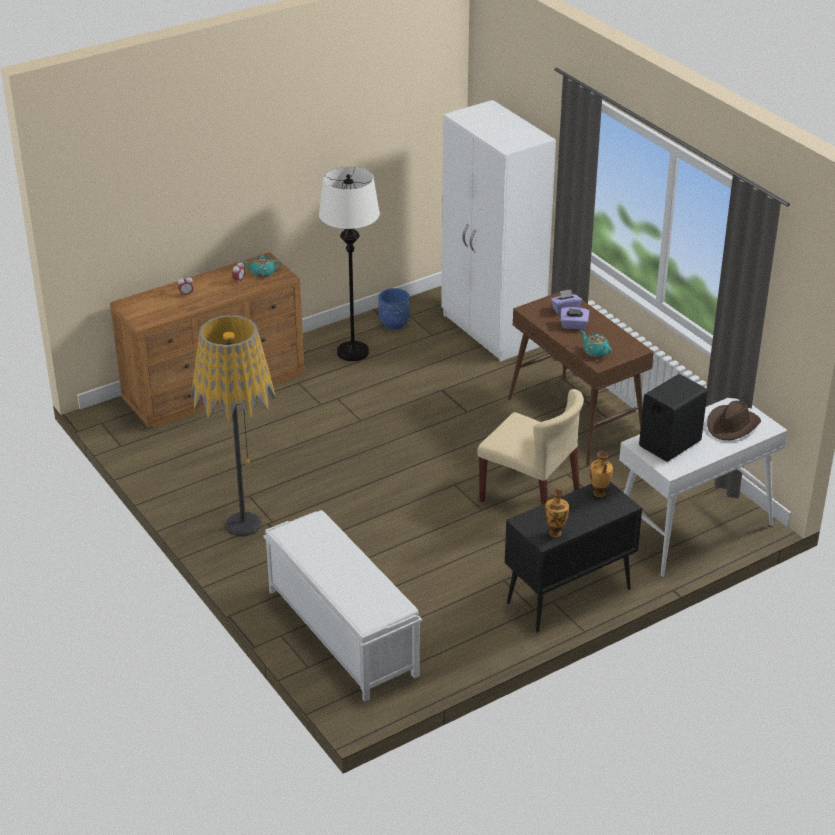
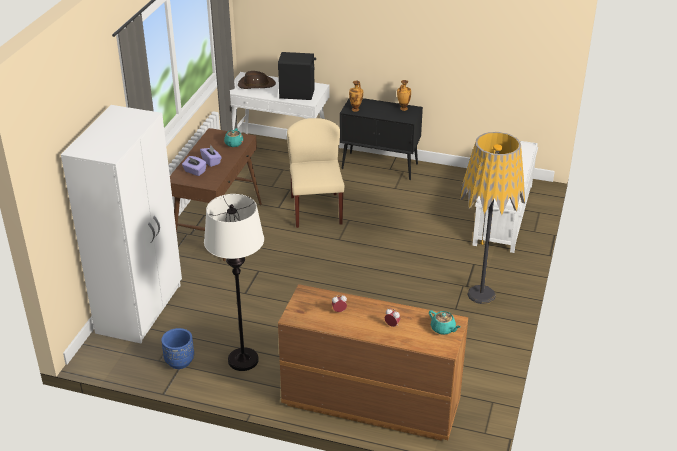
camera: 130 degrees left, 0 degrees up
(262, 273) = (314, 306): turquoise teapot -> turquoise teapot (443, 329)

